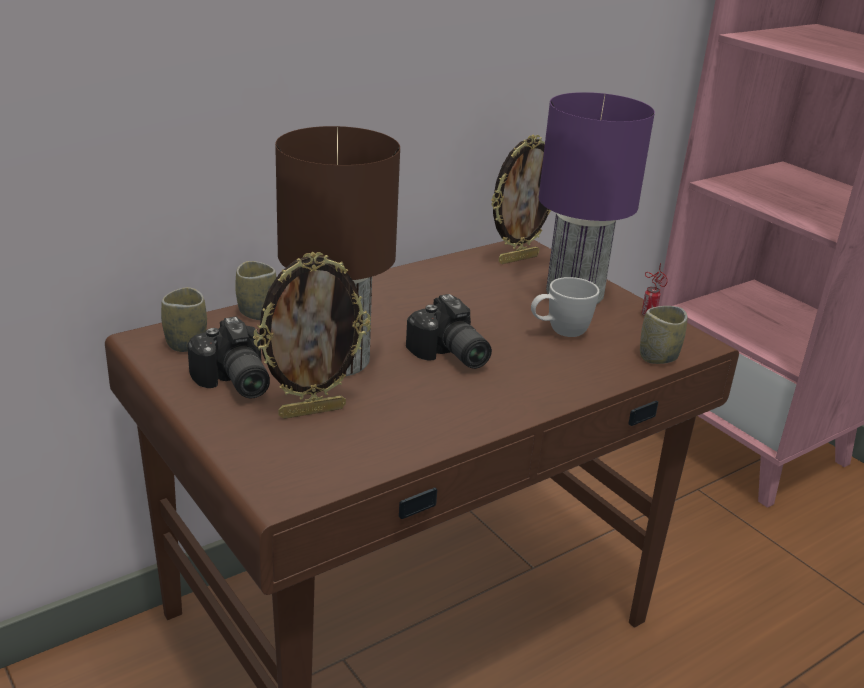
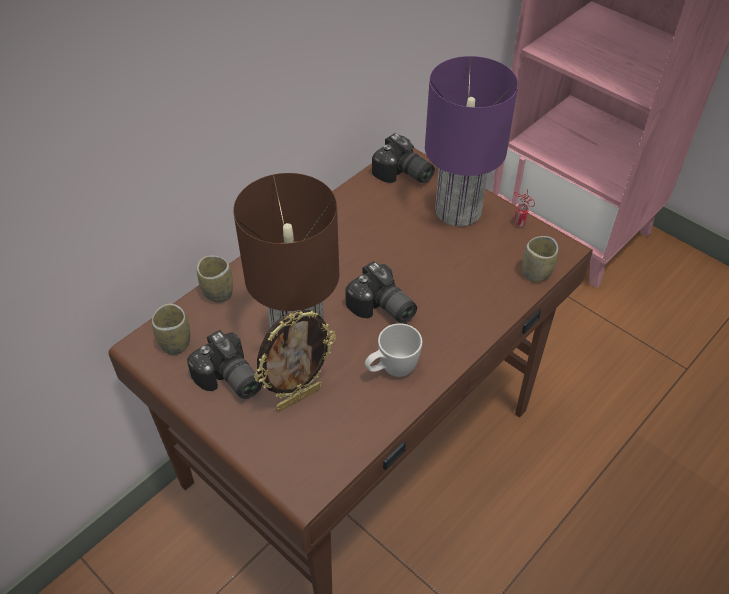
camera: 10 degrees left, 20 degrees up
(517, 258) = (403, 175): picture frame -> camera
(559, 332) = (457, 261): white mug -> white mug (391, 370)

